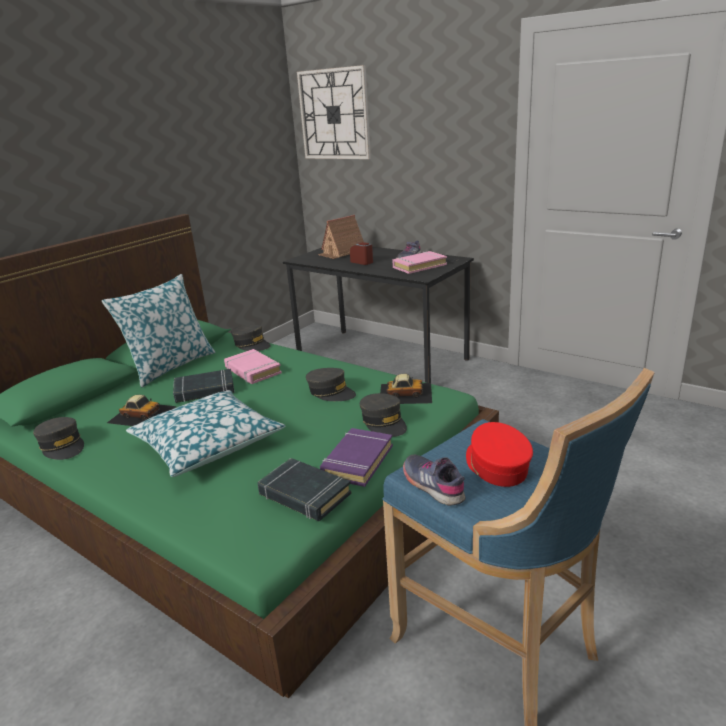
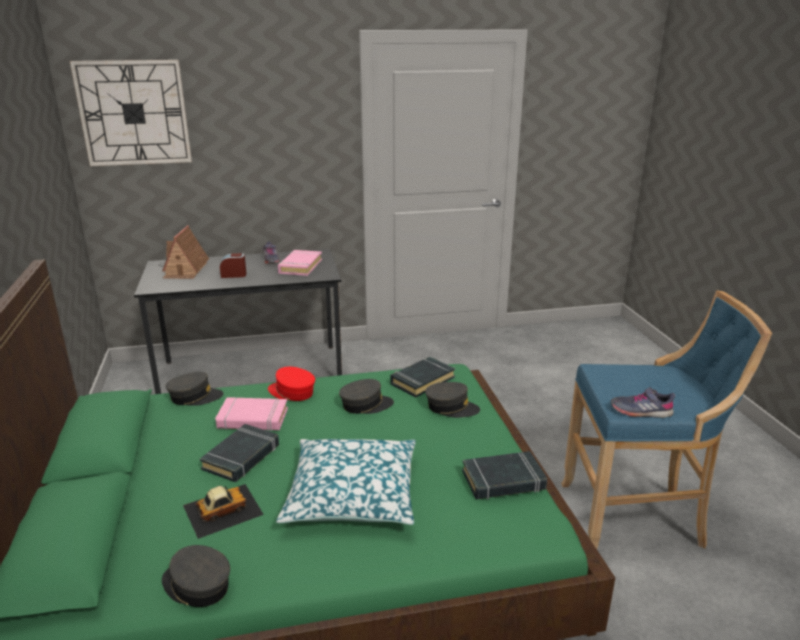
camera: 50 degrees left, 0 degrees up
(62, 446) = (197, 586): grey cap -> grey cap turned 150 degrees counterclockwise
(170, 366) = (141, 455): pillow -> none
(357, 461) = (487, 441): purple book -> none
(405, 393) = (422, 380): toy car -> black book
(496, 466) = (642, 385): red cap -> red cap (292, 392)

